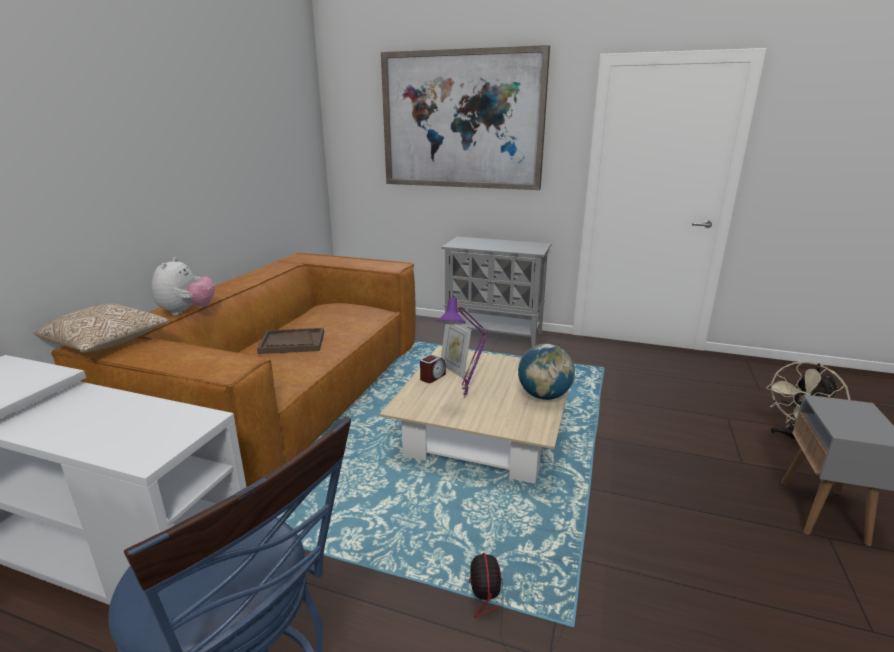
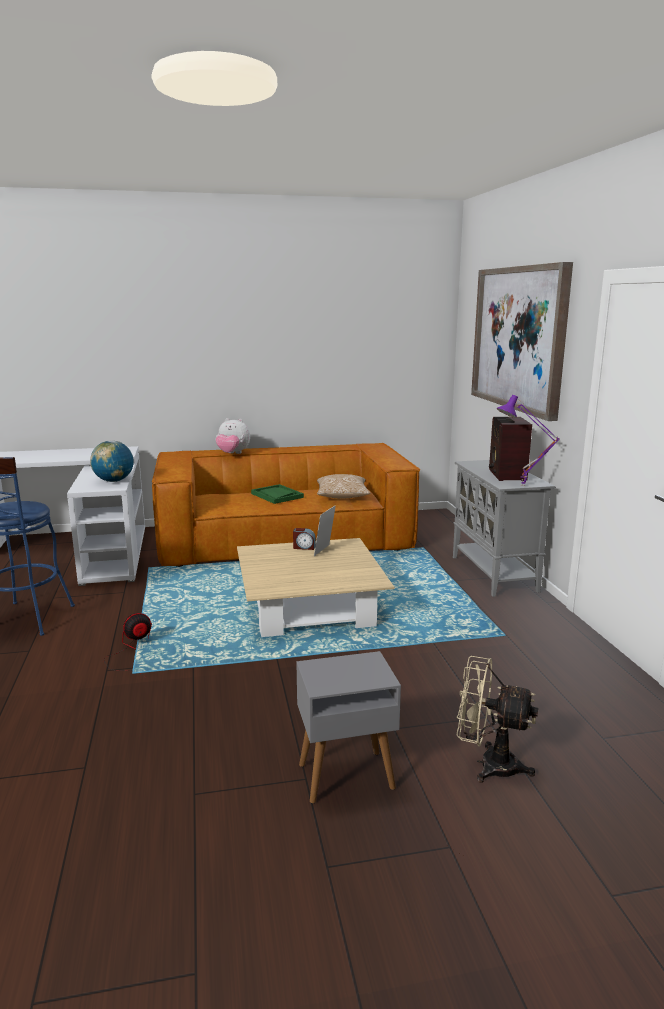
camera: 60 degrees right, 5 degrees down
(107, 343) = (177, 455): pillow -> pillow (342, 496)
(187, 312) = (232, 454): plush toy -> plush toy turned 45 degrees clockwise
(292, 343) = (277, 495): brown tray -> green tray
(466, 398) = (285, 562): purple table lamp -> purple table lamp (523, 486)
(508, 245) = (506, 475): none -> radio
(544, 396) = (318, 584): globe -> globe (114, 481)

